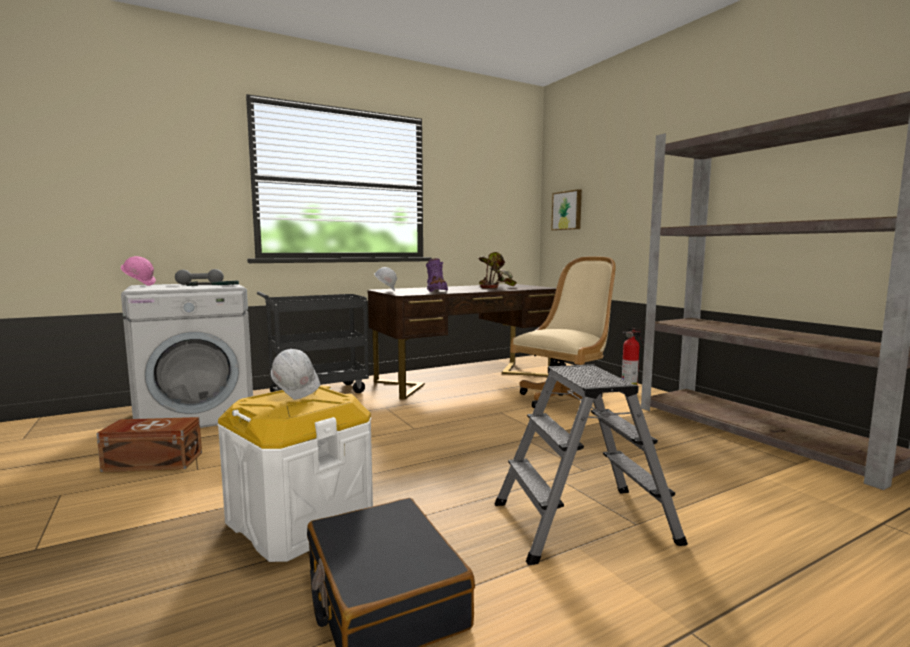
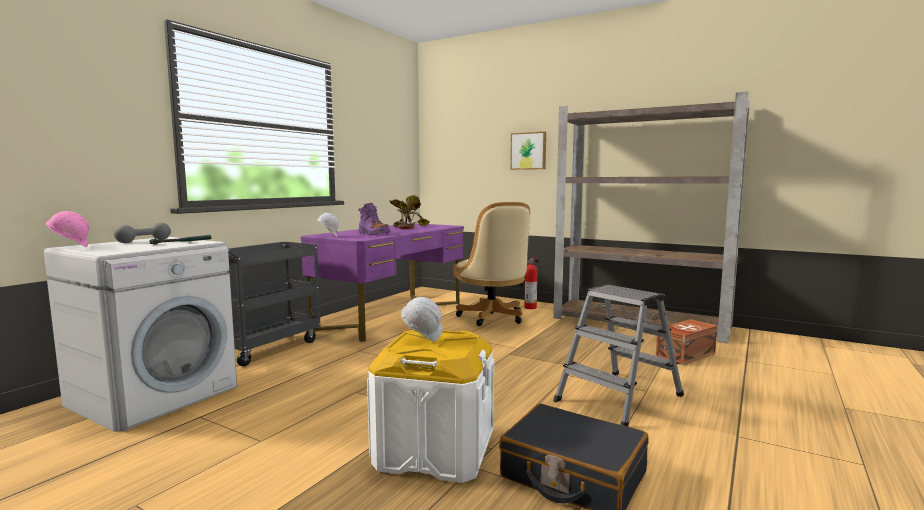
camera: 30 degrees left, 0 degrees up
(152, 461) = (192, 447): brown storage box -> brown storage box (684, 355)
(465, 379) = (391, 315): brown desk -> purple desk
(564, 398) = (493, 319): beige office chair -> beige office chair turned 150 degrees clockwise
(567, 210) = (450, 157): picture -> picture (528, 151)

